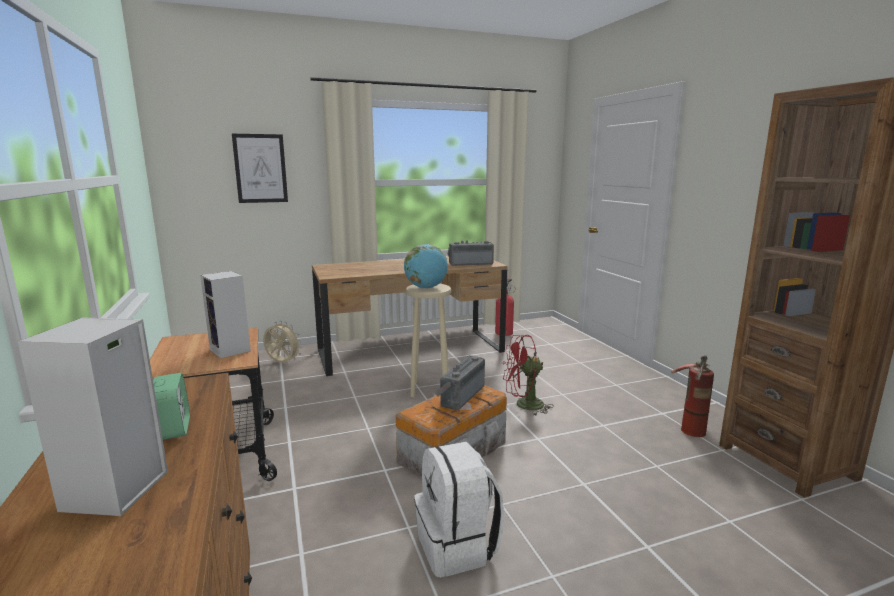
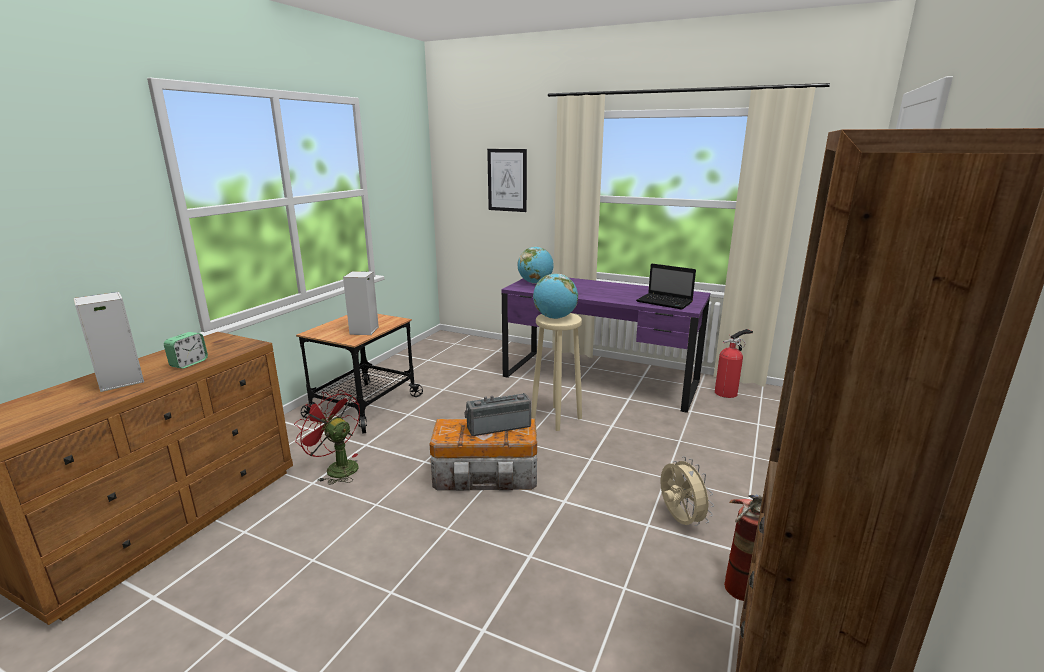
camera: 45 degrees right, 5 degrees up
(282, 363) = (492, 355): beige fan -> beige fan (679, 520)
(337, 270) = (535, 283): none -> globe
(410, 351) = (599, 379): brown desk -> purple desk
(458, 546) = (378, 534): white backpack -> none
(470, 264) = (665, 302): radio -> laptop
(524, 405) = (607, 469): red fan -> red fan (336, 468)

